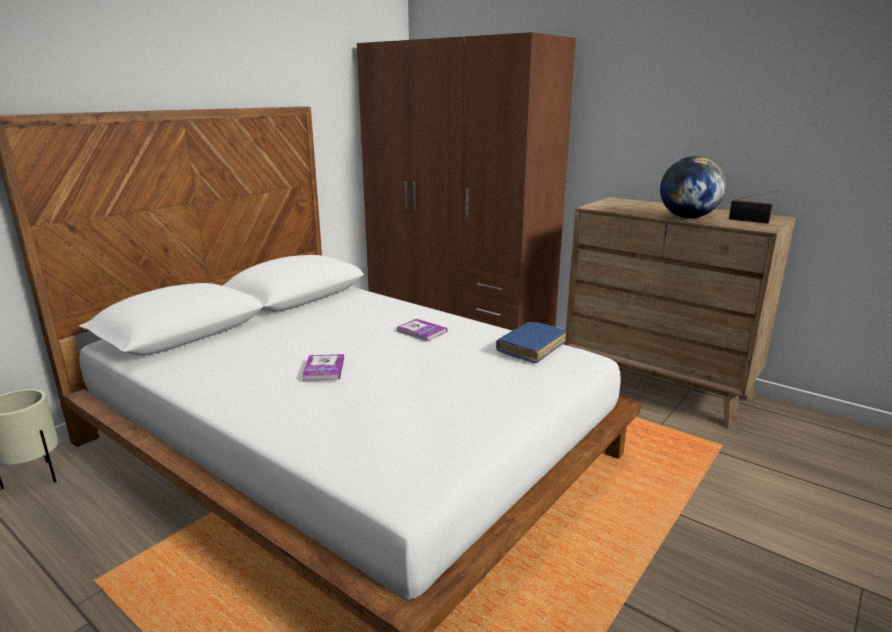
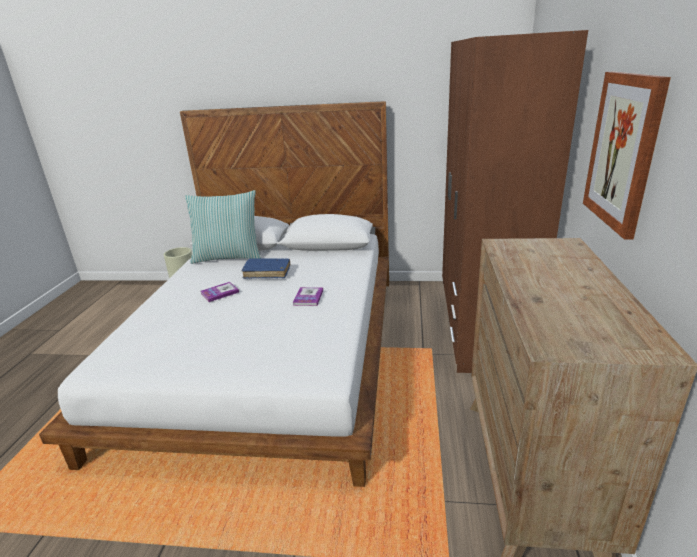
camera: 60 degrees right, 5 degrees up
(205, 348) = (228, 257): none -> pillow
(531, 348) = (319, 347): blue book -> blue book (267, 273)
(649, 121) = (623, 151): none -> picture
(687, 217) = (531, 293): globe -> none
(750, 221) = (585, 333): radio -> none

